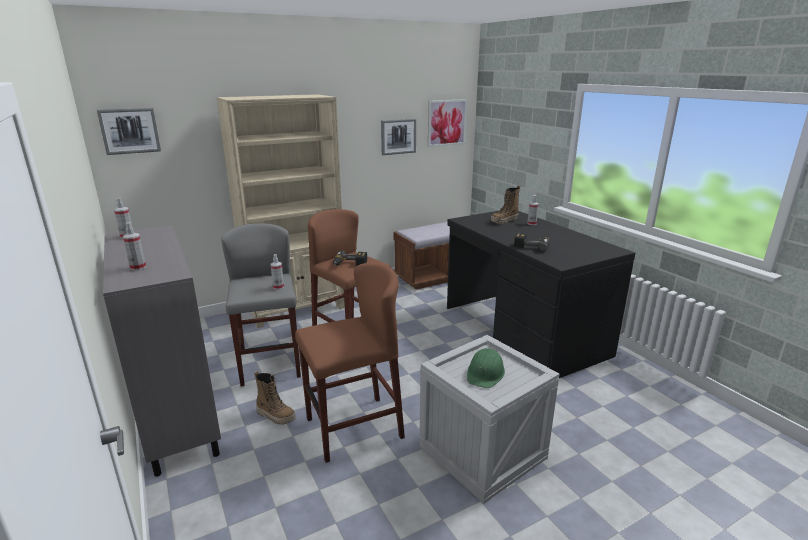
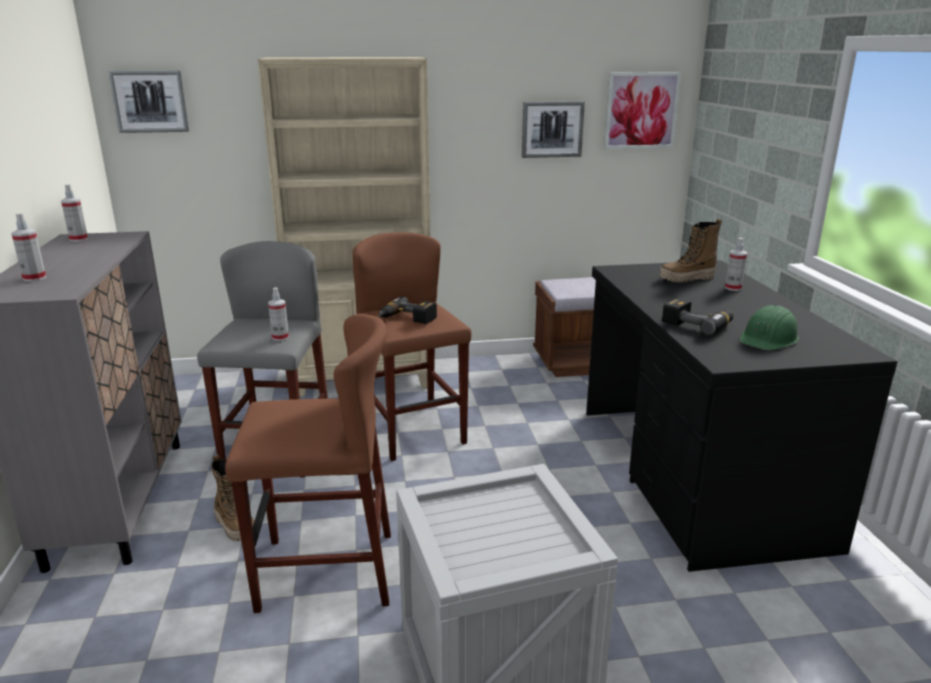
camera: 20 degrees right, 0 degrees up
(485, 373) = (492, 528): green hard hat -> green hard hat (769, 338)

